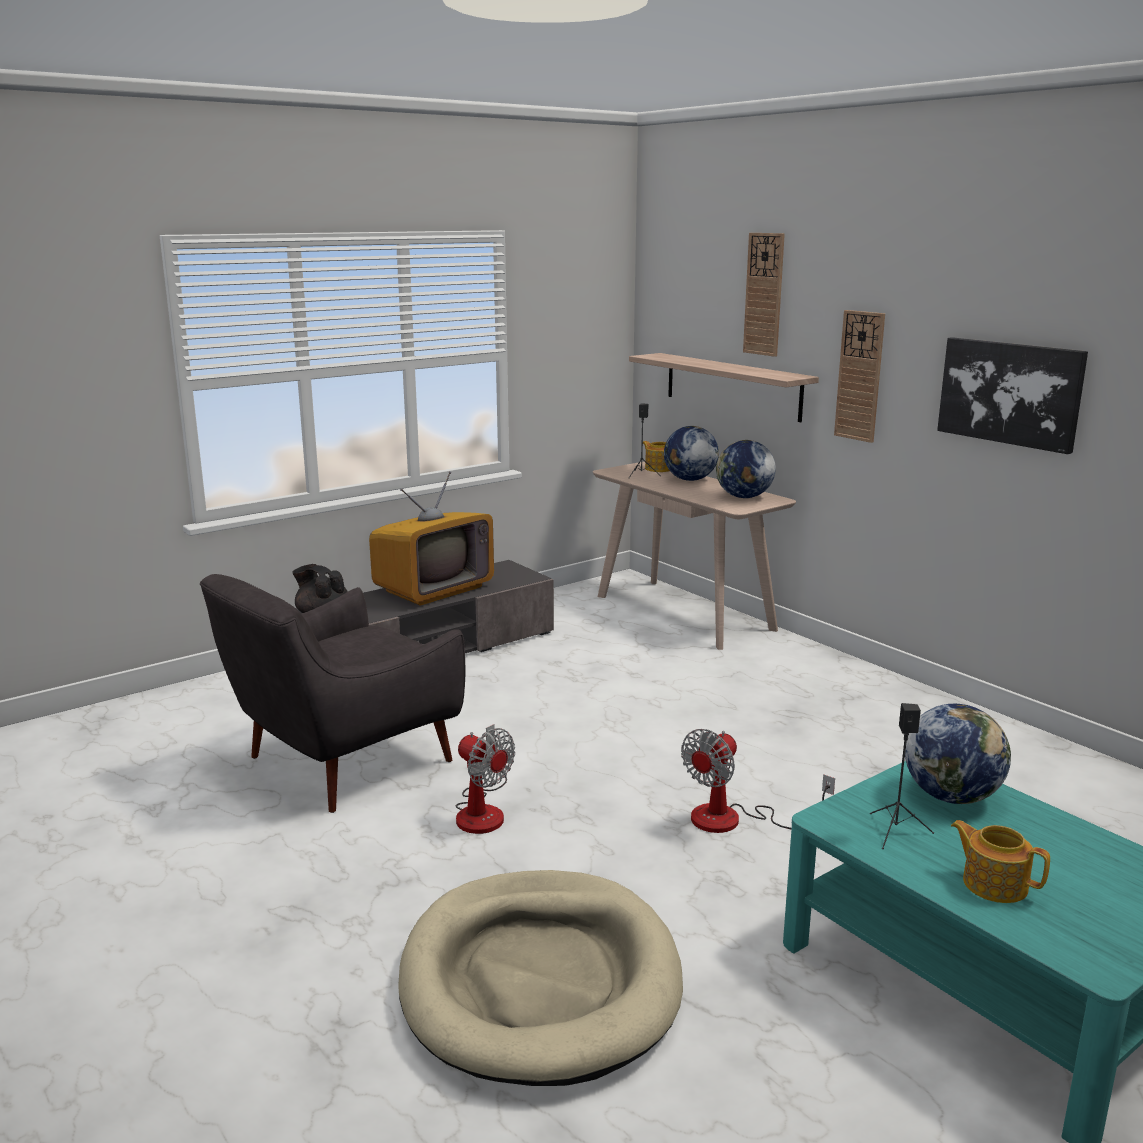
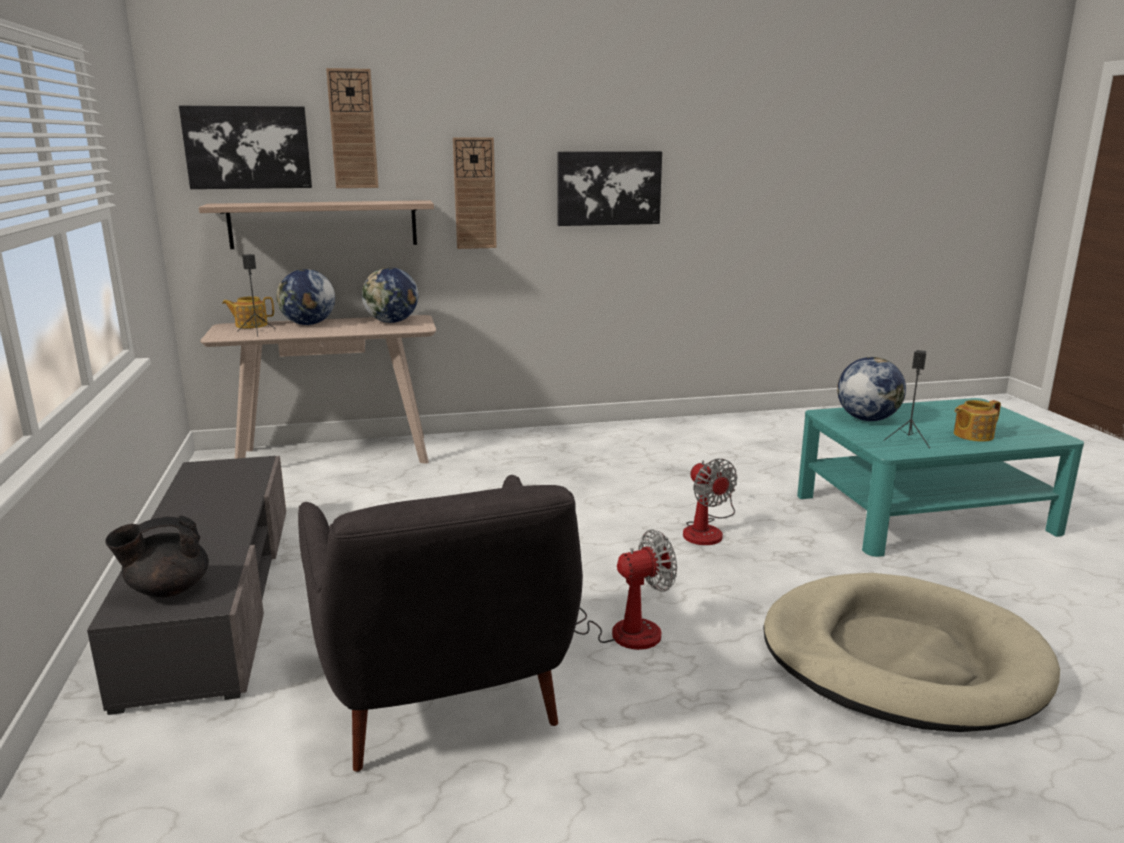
camera: 65 degrees left, 0 degrees up
(433, 589) = (201, 511): television -> none
(690, 305) = (248, 147): none -> picture

